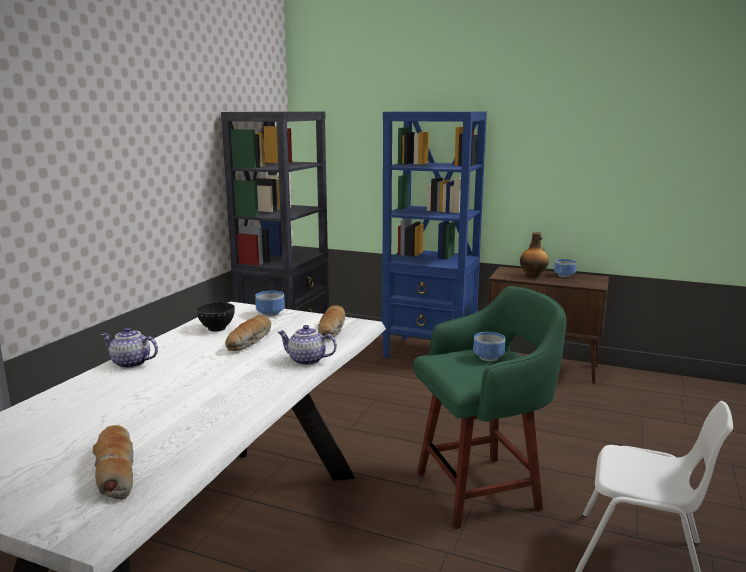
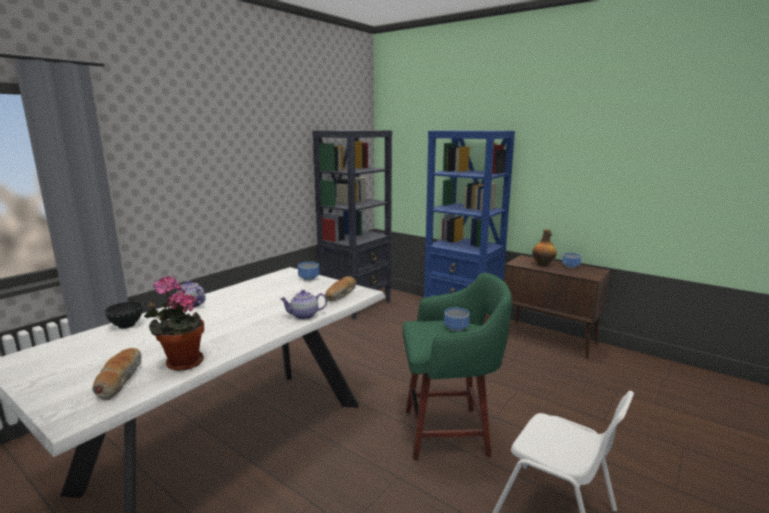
camera: 15 degrees right, 0 degrees up
(188, 438) = (181, 363): none -> potted plant
(217, 328) = (264, 286): black bowl -> black bowl (126, 325)
(250, 341) = (278, 297): bread -> none
(306, 360) = (304, 316): teapot -> teapot turned 45 degrees counterclockwise

